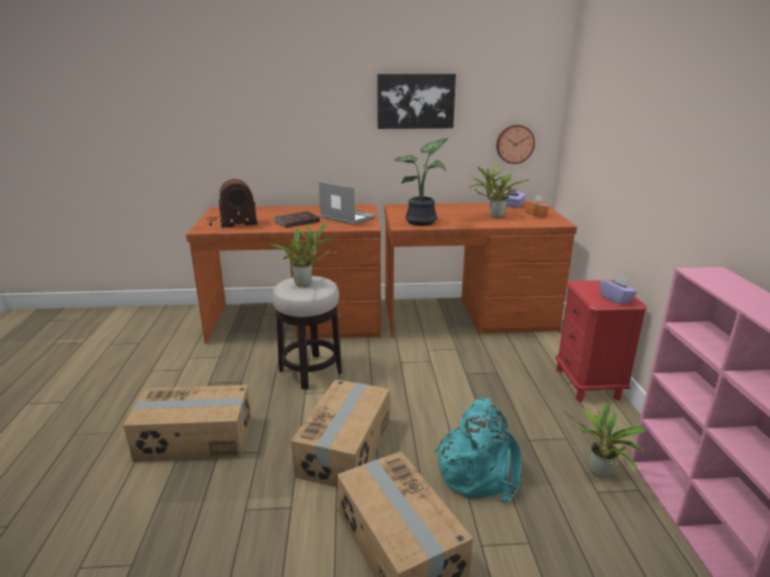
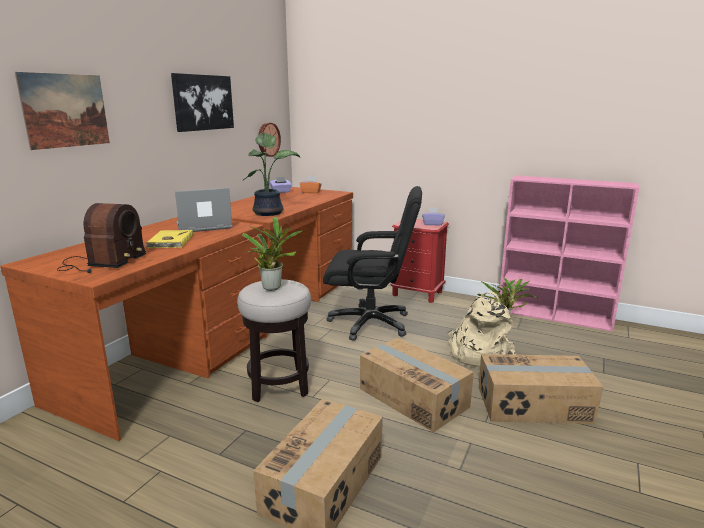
camera: 60 degrees left, 5 degrees down
(268, 107) = (65, 110): none -> picture
(296, 221) = (170, 241): brown book -> yellow book
(470, 378) = (371, 323): none -> black office chair
(479, 471) = (477, 354): turquoise backpack -> beige backpack
(494, 216) = (296, 199): potted plant -> none

